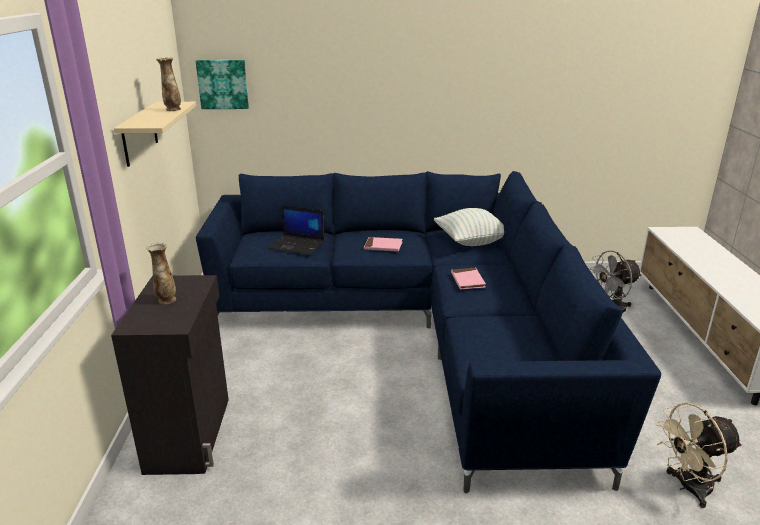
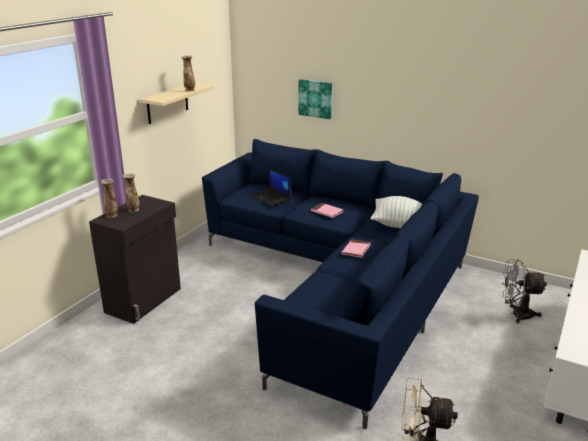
camera: 30 degrees right, 0 degrees up
(141, 316) = (112, 215): none -> vase
(223, 84) = (255, 73): picture -> picture (315, 98)

